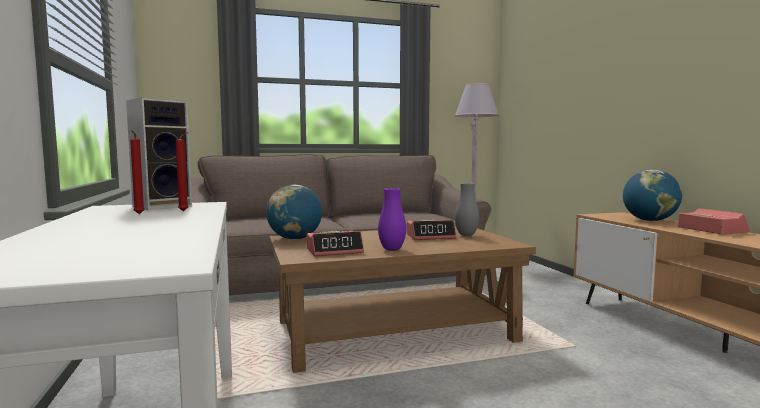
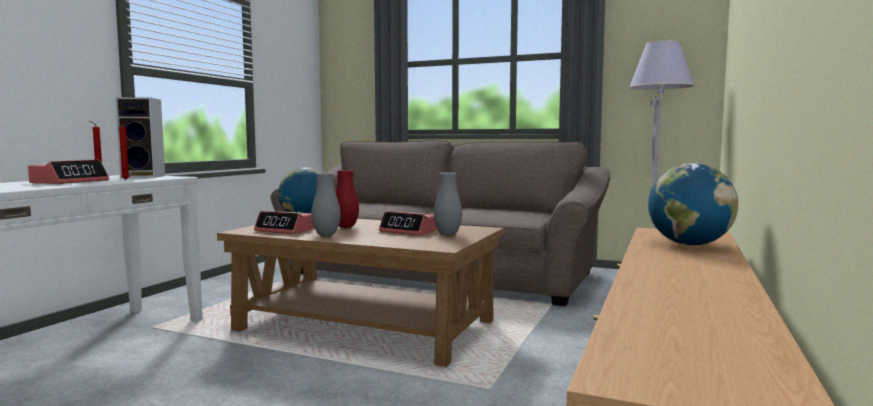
camera: 40 degrees right, 0 degrees up
(369, 240) = (346, 227): none -> red vase
(392, 249) = (326, 235): purple vase -> grey vase
(711, 230) = (704, 265): alarm clock -> alarm clock (70, 182)

